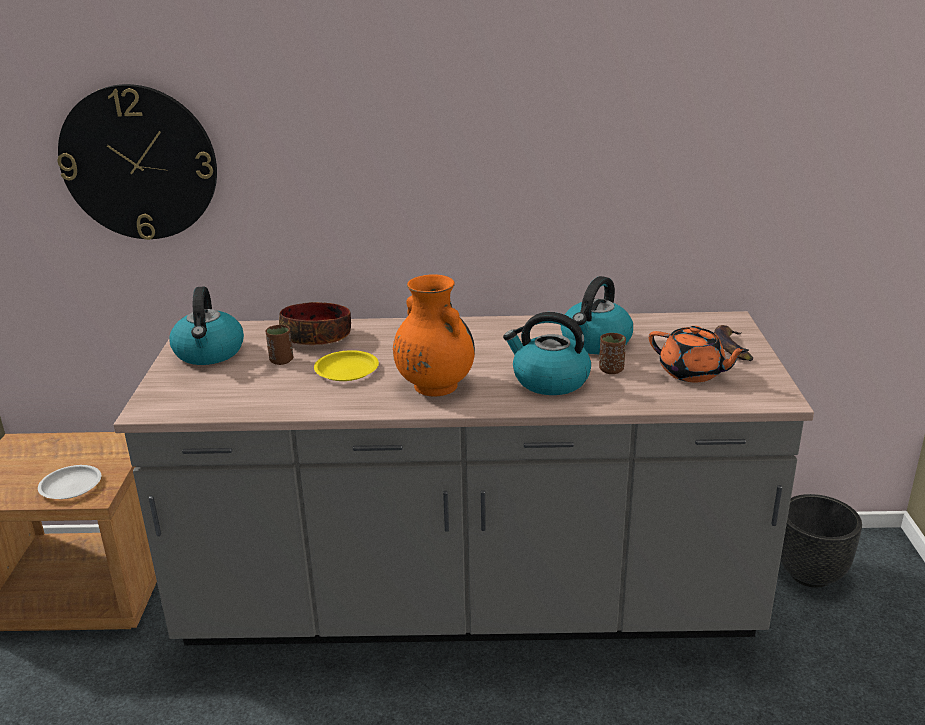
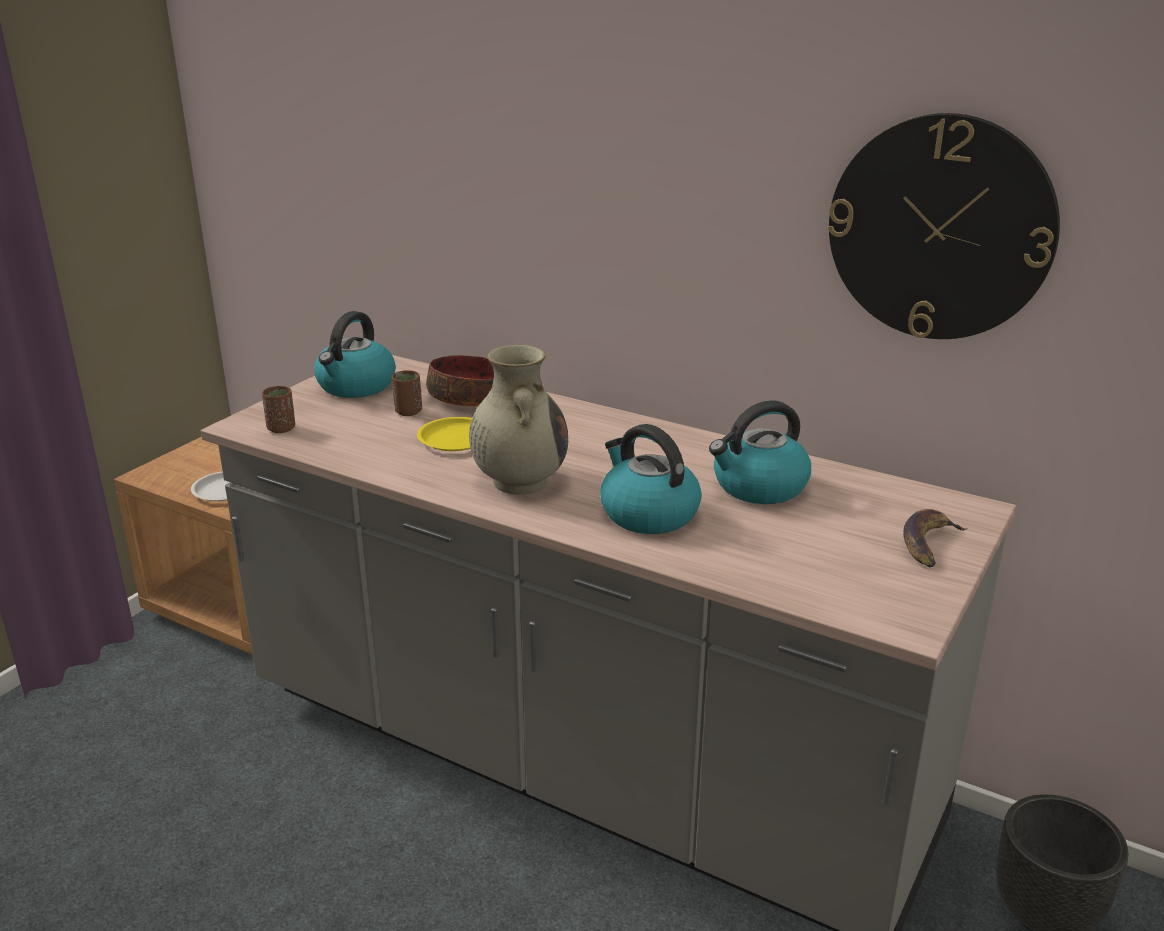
camera: 30 degrees right, 0 degrees up
(139, 163) = (347, 168): wall clock -> wall clock (940, 228)
(434, 385) = (519, 481): orange vase -> beige vase
(611, 370) = (736, 523): brown cup -> brown cup (281, 428)
(692, 373) = (833, 558): orange teapot -> none

